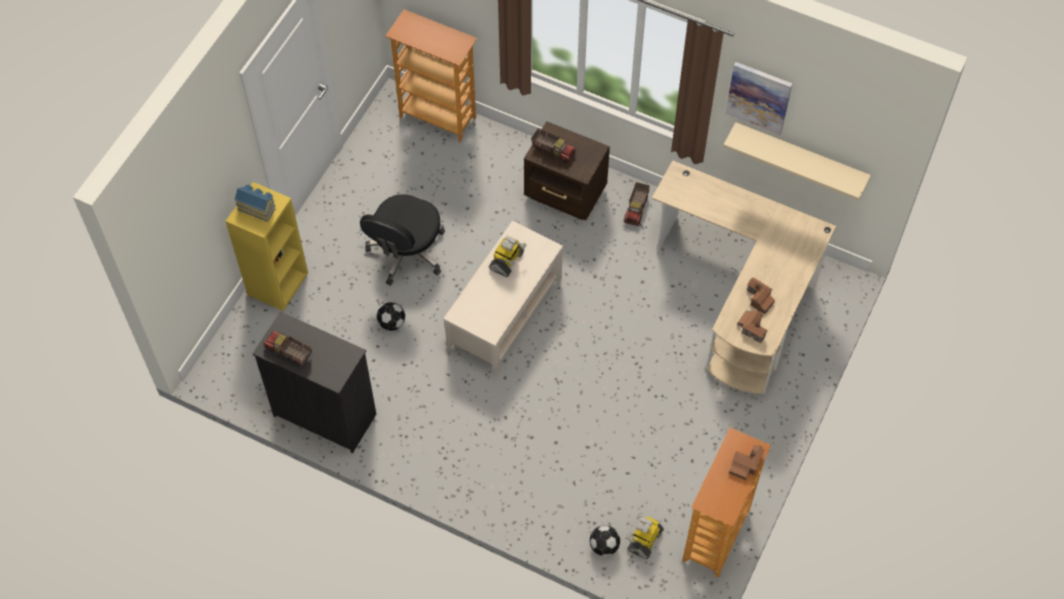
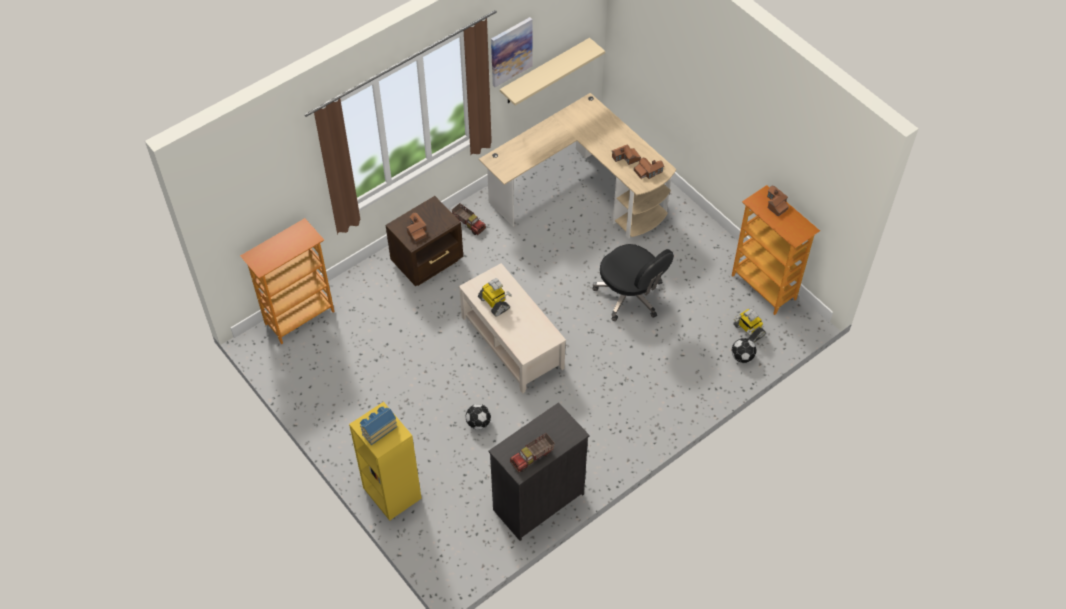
camera: 65 degrees left, 5 degrees down
(406, 253) = (418, 388): black office chair -> black office chair (630, 295)
(553, 150) = (416, 231): toy truck -> toy house

